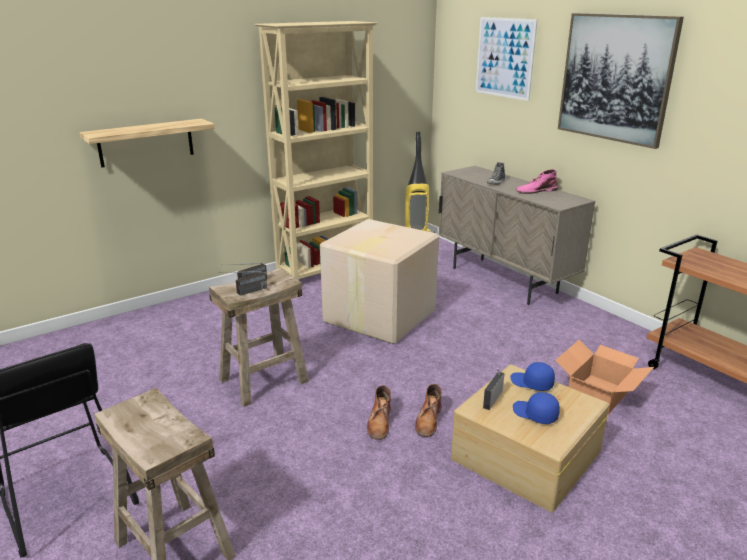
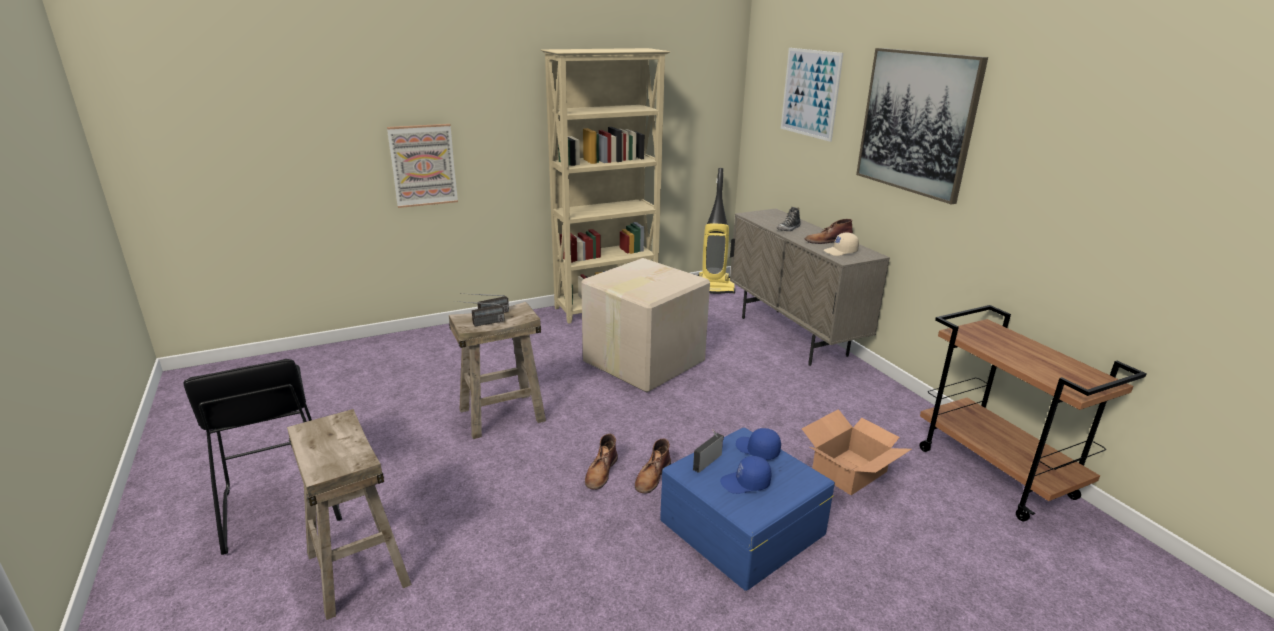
camera: 10 degrees right, 0 degrees up
(146, 142) = (423, 165): shelf -> picture
(525, 455) = (741, 526): beige storage box -> blue storage box
(534, 414) = (745, 483): blue cap -> blue cap turned 60 degrees counterclockwise
(536, 191) = (827, 241): pink boot -> brown boot
(552, 199) = (840, 252): none -> beige cap

